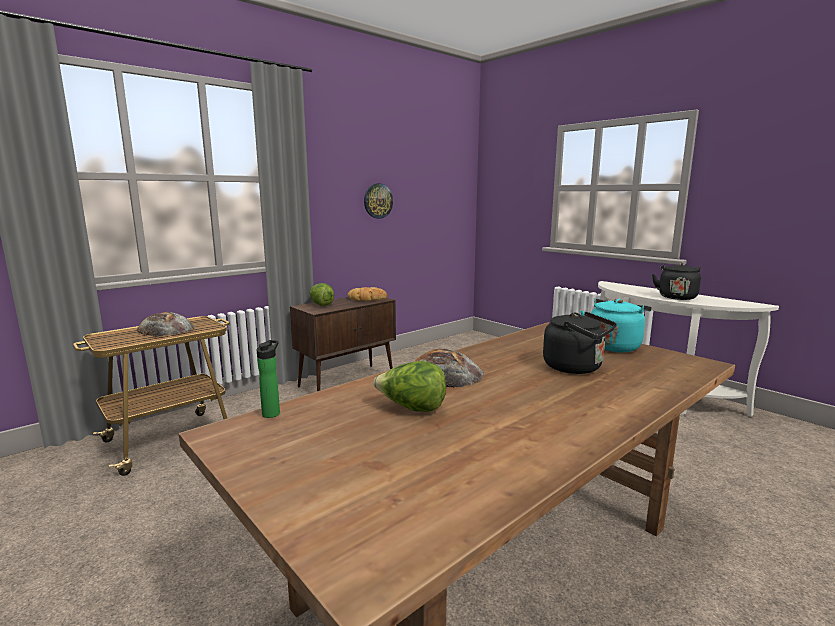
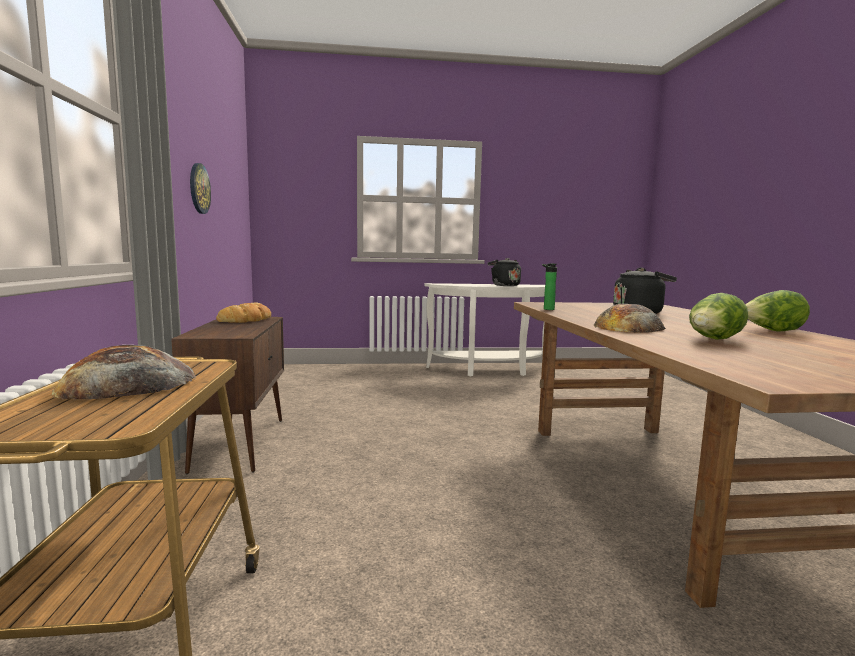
camera: 55 degrees left, 5 degrees down
(272, 413) = (711, 364): bottle -> bottle (547, 309)
(321, 304) = (214, 331): lettuce -> lettuce (771, 331)
(614, 346) = (597, 304): turquoise kettle -> none

